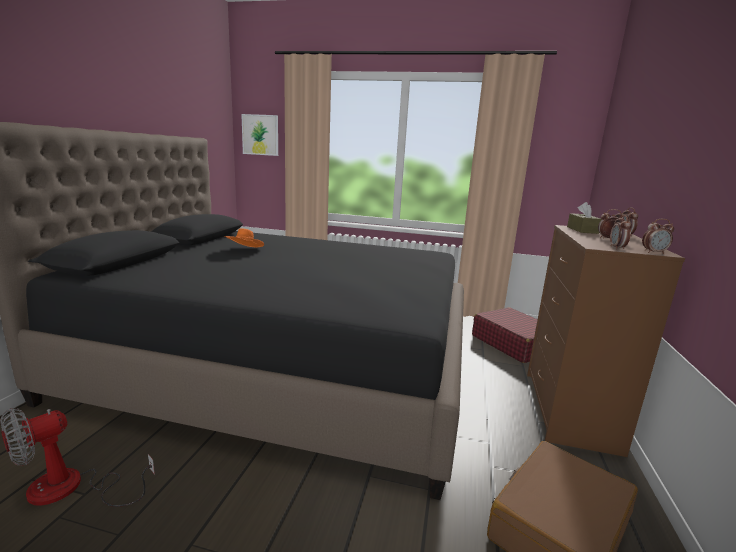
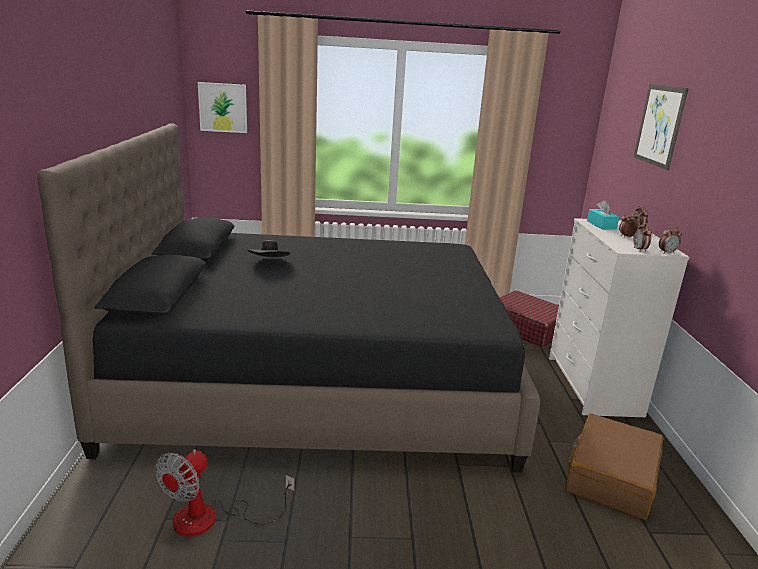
camera: 15 degrees left, 5 degrees up
(245, 250) = (269, 263): orange hat -> black hat
(570, 410) = (593, 386): brown dresser -> white dresser
(582, 230) = (601, 225): brown tissue box -> turquoise tissue box
(657, 121) = (659, 125): none -> picture

